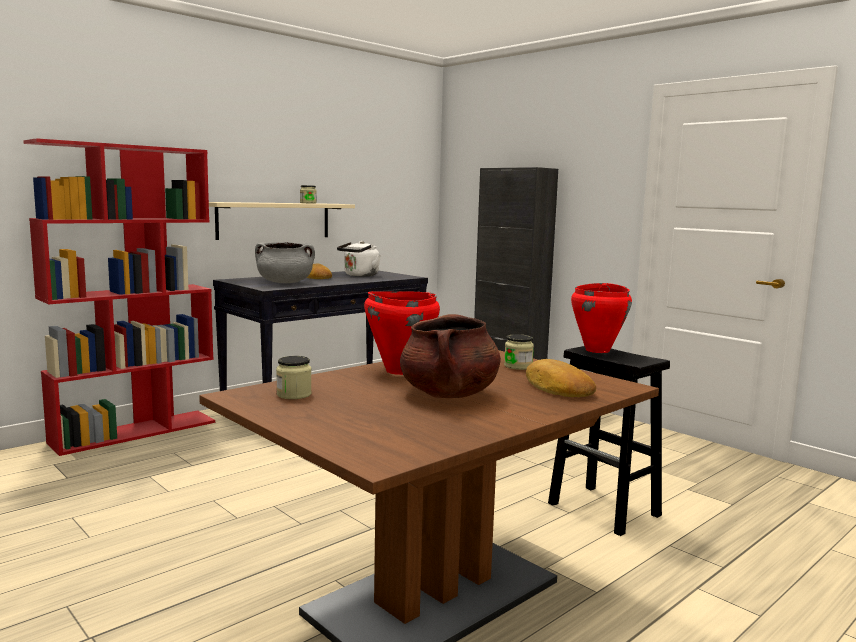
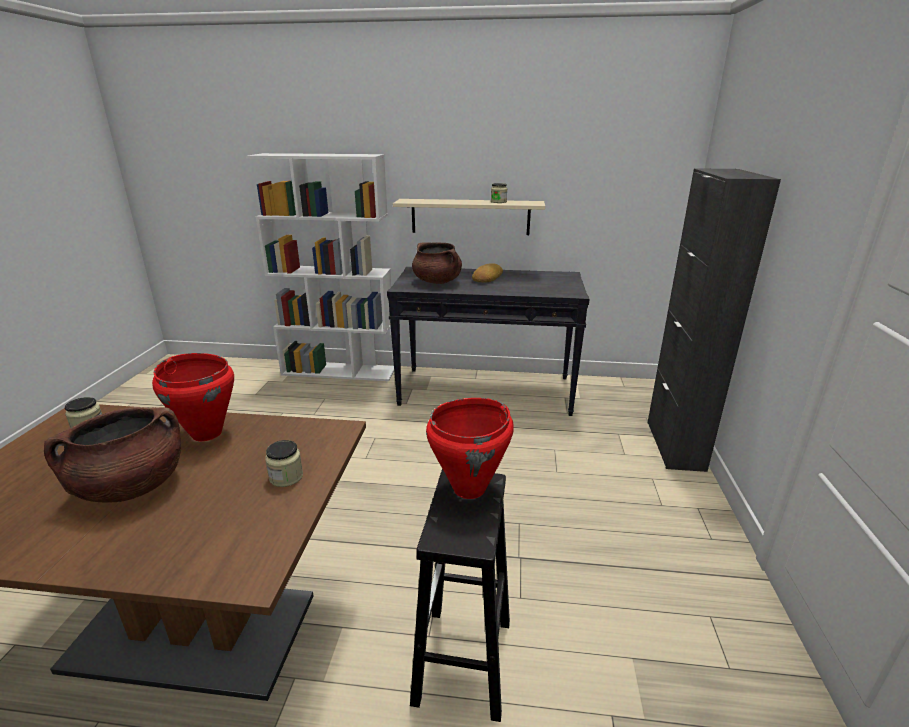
camera: 50 degrees right, 15 degrees up
(135, 432) = (339, 371): red bookcase -> white bookcase
(285, 282) = (437, 282): grey cooking pot -> brown cooking pot
(359, 275) = (532, 281): white kettle -> none
(557, 388) = (203, 533): bread -> none

